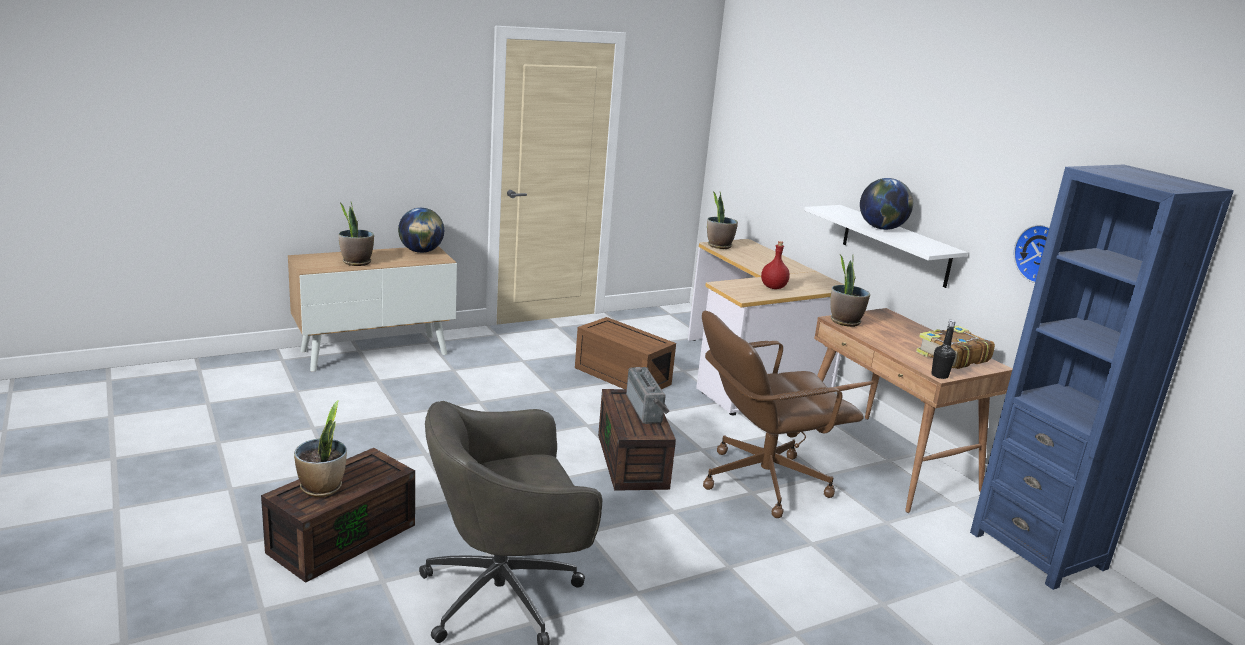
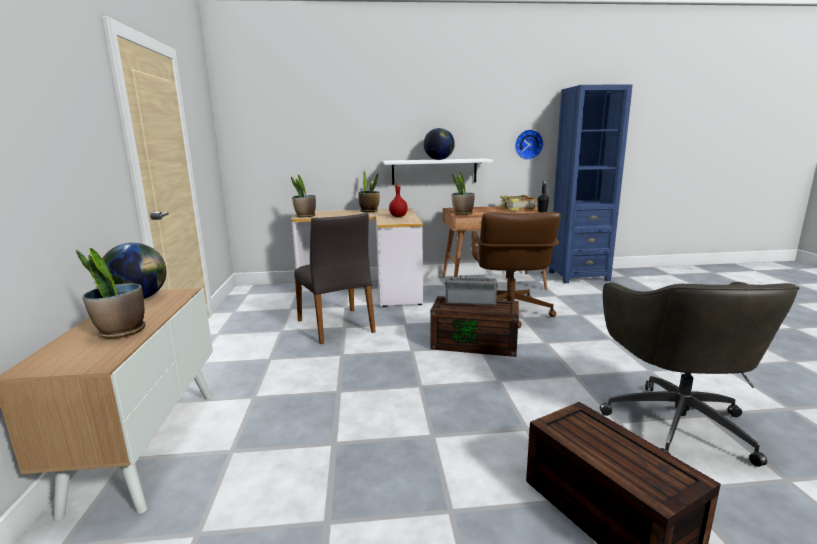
camera: 65 degrees left, 5 degrees down
(322, 488) = (633, 463): potted plant -> potted plant (369, 211)
(620, 376) = (337, 326): brown storage box -> grey chair

